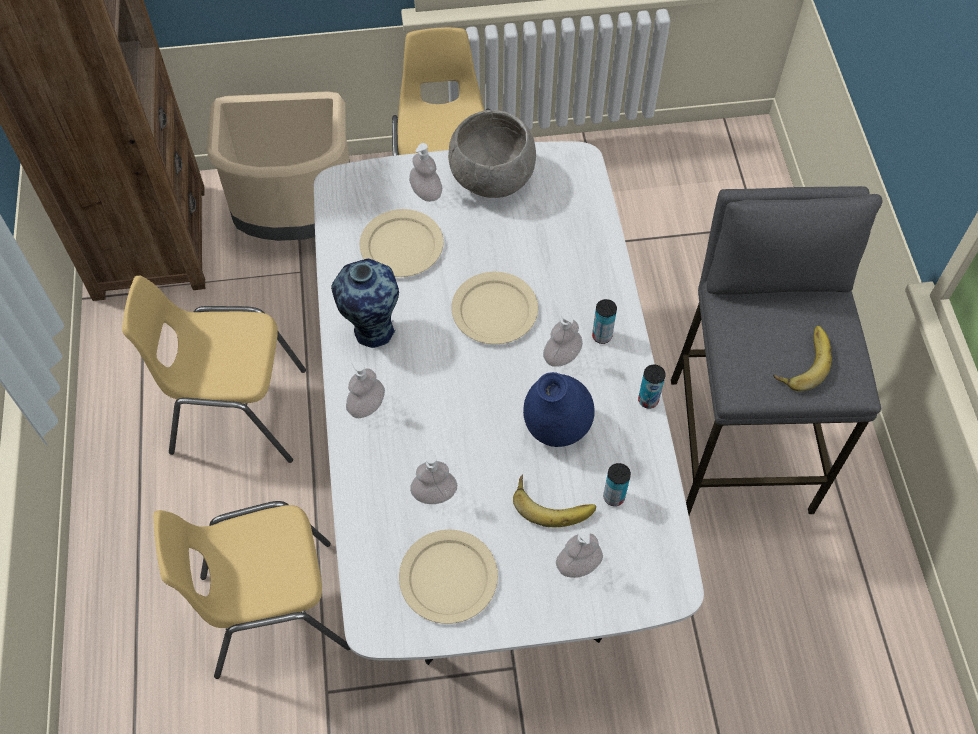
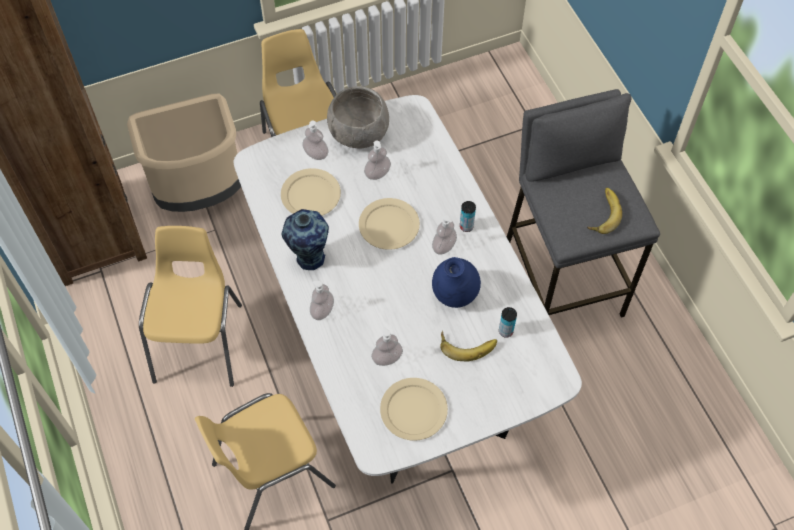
camera: 15 degrees left, 0 degrees up
(237, 411) = (200, 342): yellow chair -> yellow chair turned 105 degrees clockwise
(578, 565) = (495, 381): soap dispenser -> soap dispenser (377, 173)
(648, 400) = (509, 262): can -> none

